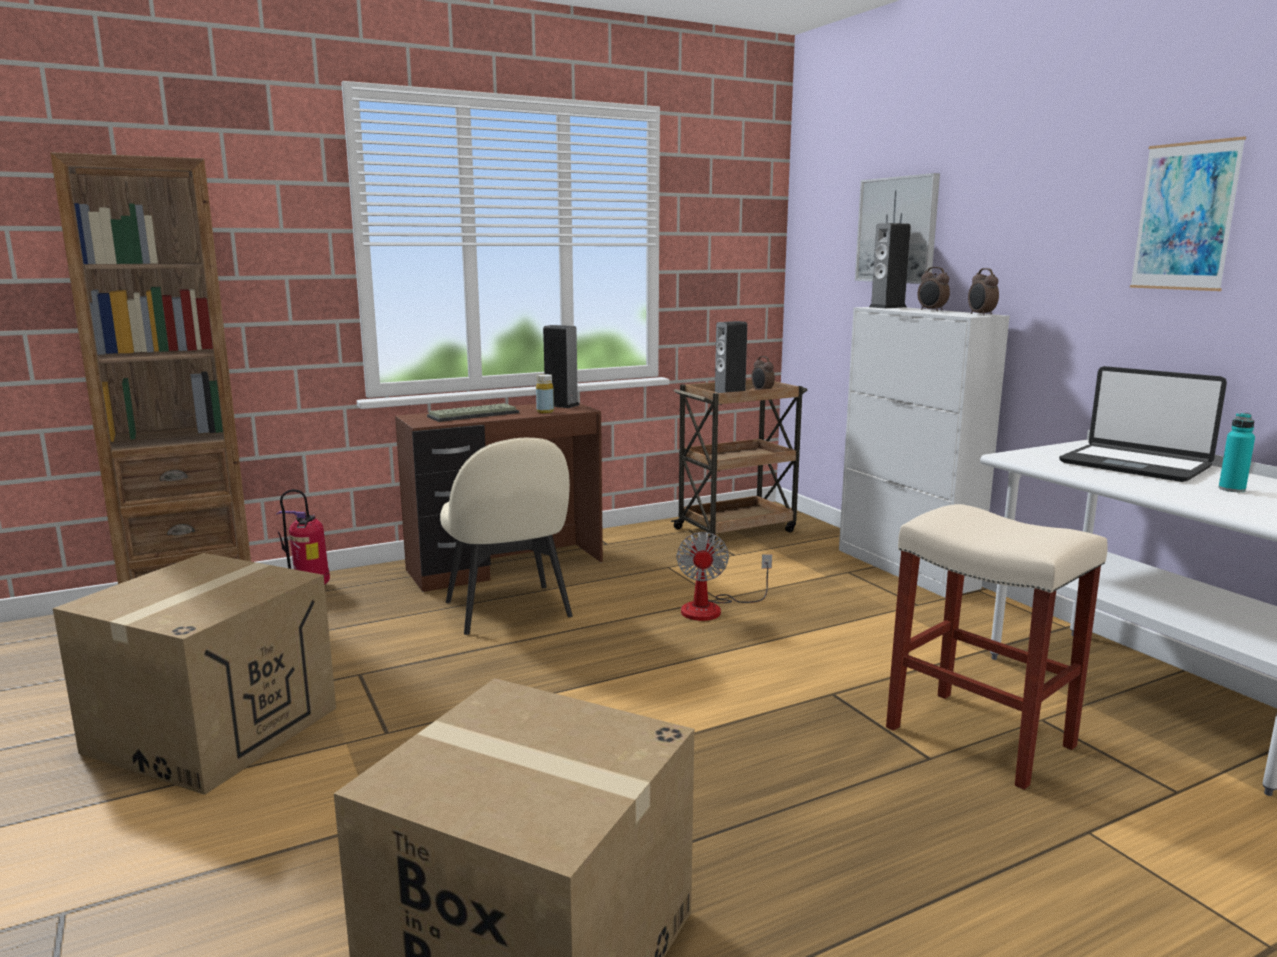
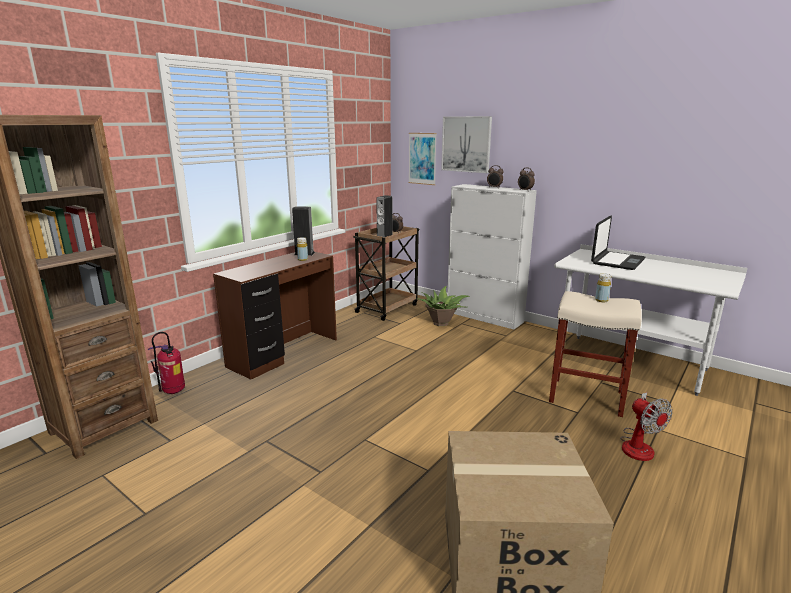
camera: 25 degrees left, 5 degrees up
(213, 729) = (210, 501): cardboard box -> none
(474, 414) = (263, 267): keyboard -> none
(508, 610) = (314, 380): beige chair -> none
(713, 609) = (419, 356): fan -> fan (638, 445)
(810, 565) = (441, 323): none -> potted plant
(887, 307) = (467, 185): speaker -> none
(1007, 525) = (601, 300): none -> yellow bottle
(1134, 465) = (617, 261): laptop -> laptop turned 75 degrees counterclockwise
(1185, 216) = (626, 146): picture -> picture (422, 158)
(1231, 489) = (665, 270): turquoise bottle -> none

